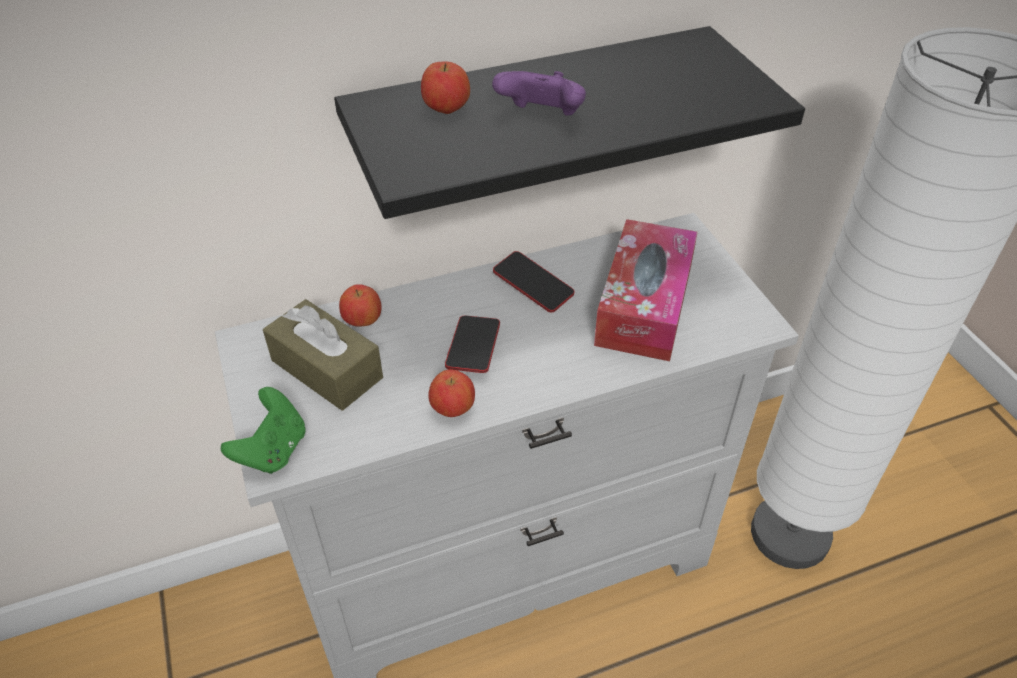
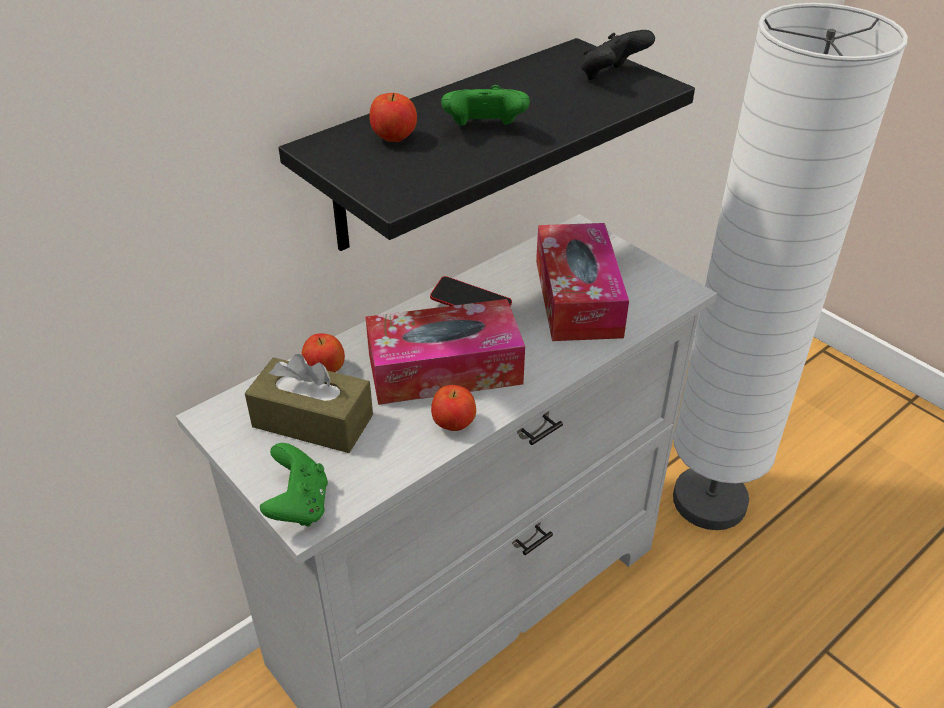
camera: 20 degrees left, 5 degrees down
(473, 348) = (444, 369): phone -> tissue box
(541, 117) = (484, 130): purple game controller -> green game controller
(717, 79) = (611, 77): none -> black game controller

